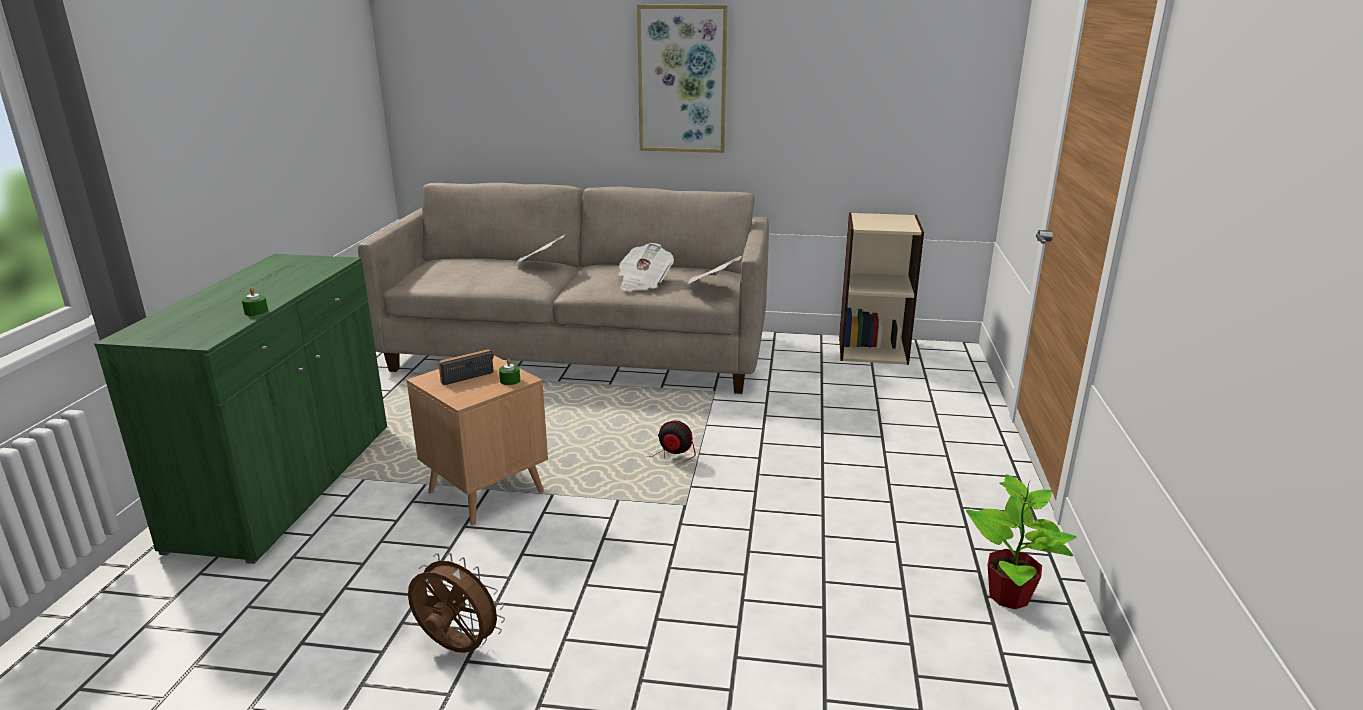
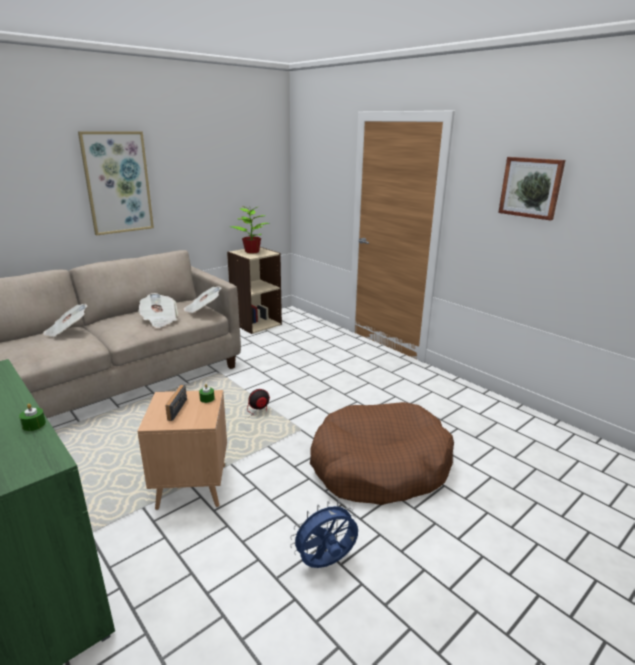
camera: 50 degrees left, 0 degrees up
(456, 648) = (326, 563): brown fan -> blue fan
(694, 606) = (379, 466): none -> brown dog bed
(1010, 597) = (452, 394): potted plant -> potted plant (252, 251)
(1235, 158) = (531, 187): none -> picture

